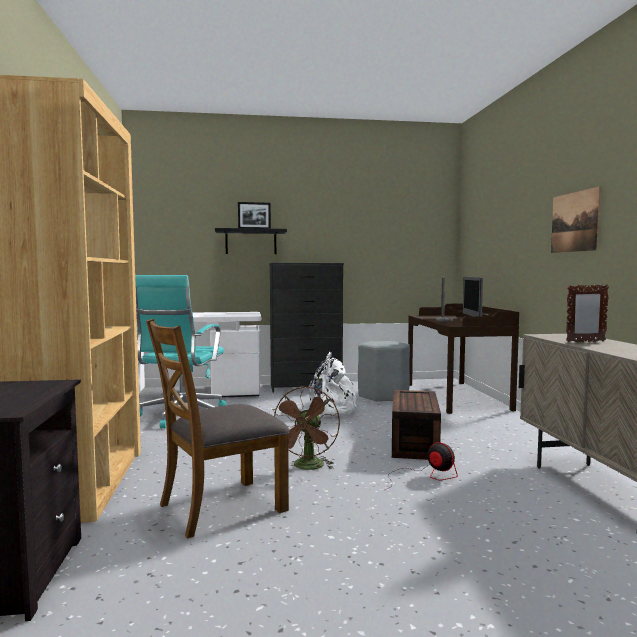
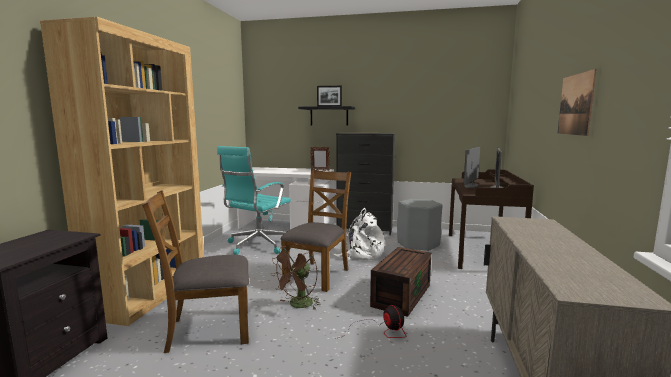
camera: 20 degrees right, 5 degrees up
(299, 437) = (318, 275): none -> brown chair
(585, 342) = (534, 234): picture frame -> picture frame (320, 170)

